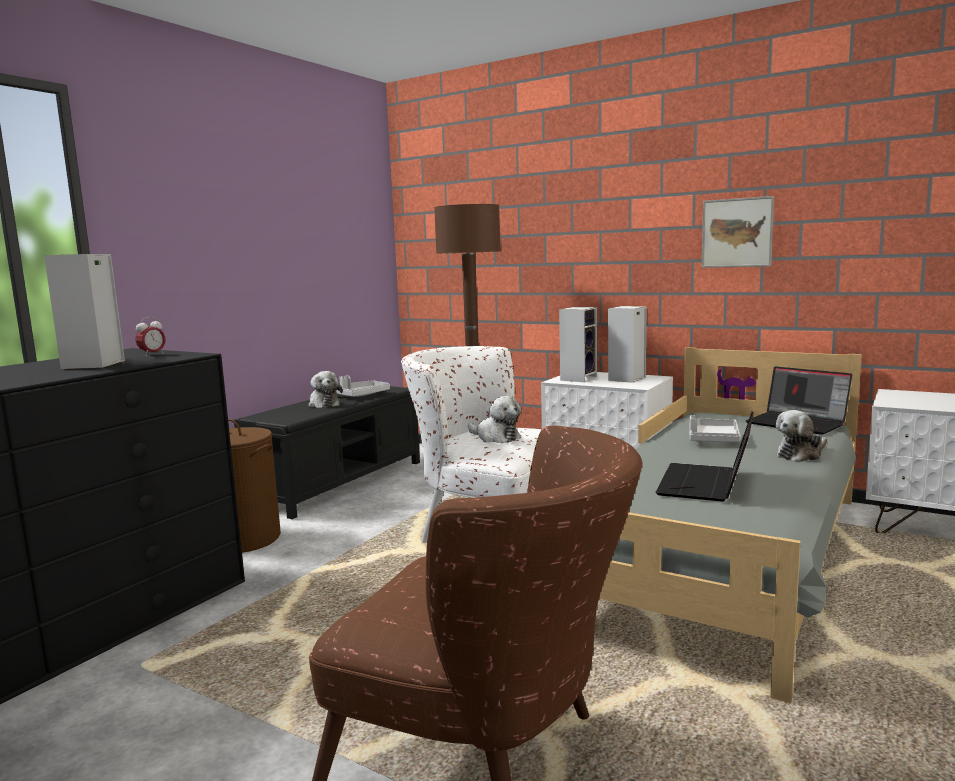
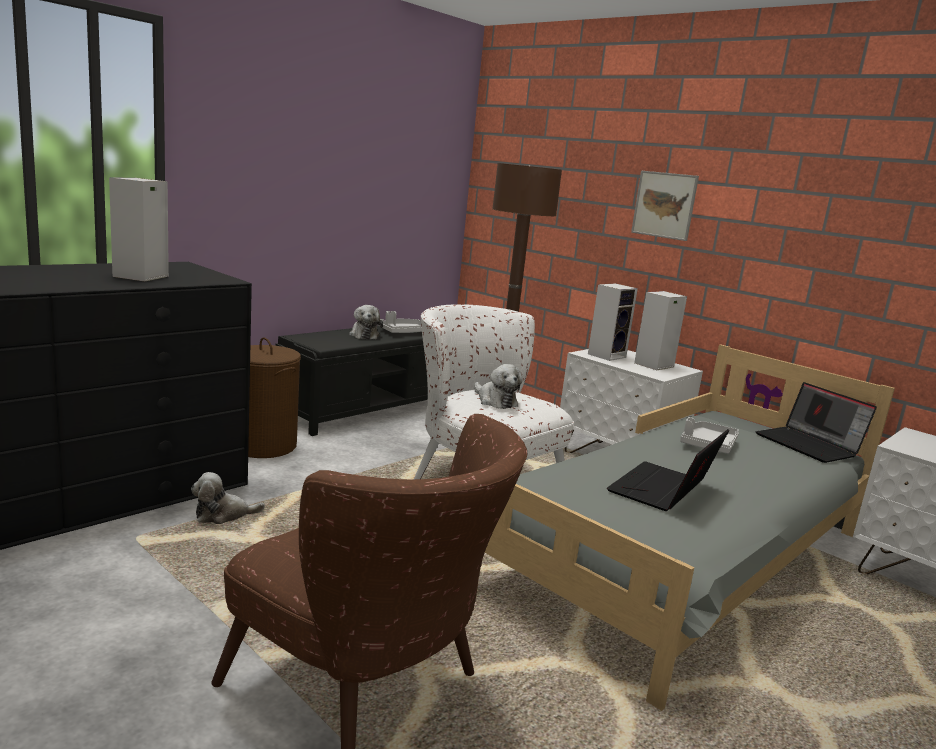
camera: 10 degrees right, 5 degrees up
(152, 354) = (196, 273): alarm clock -> none
(737, 233) = (793, 237): picture -> picture (664, 205)
(801, 454) = (784, 479): plush toy -> plush toy (223, 515)

